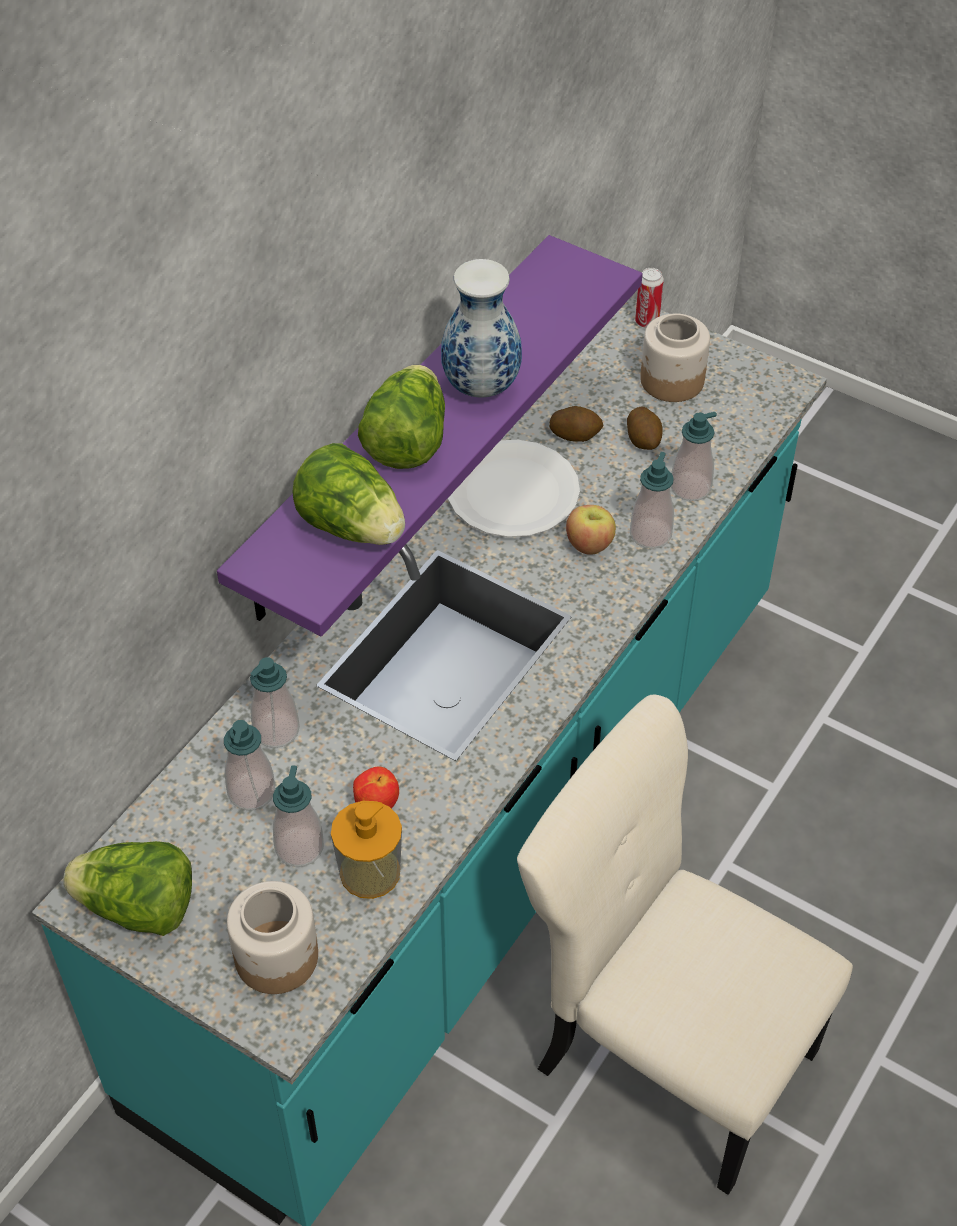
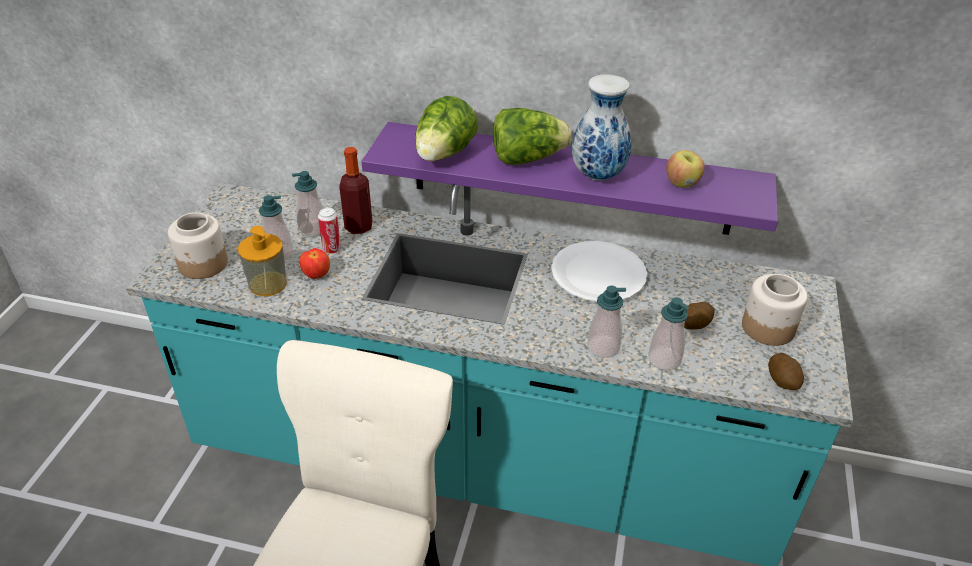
camera: 70 degrees right, 10 degrees down
(138, 908) = (227, 212): lettuce -> none
(276, 730) = (358, 227): soap dispenser -> bottle
(575, 434) = (673, 290): potato -> potato (783, 380)
(590, 544) = (574, 319): apple -> apple (682, 183)
(647, 322) = (818, 302): can -> can (332, 249)

